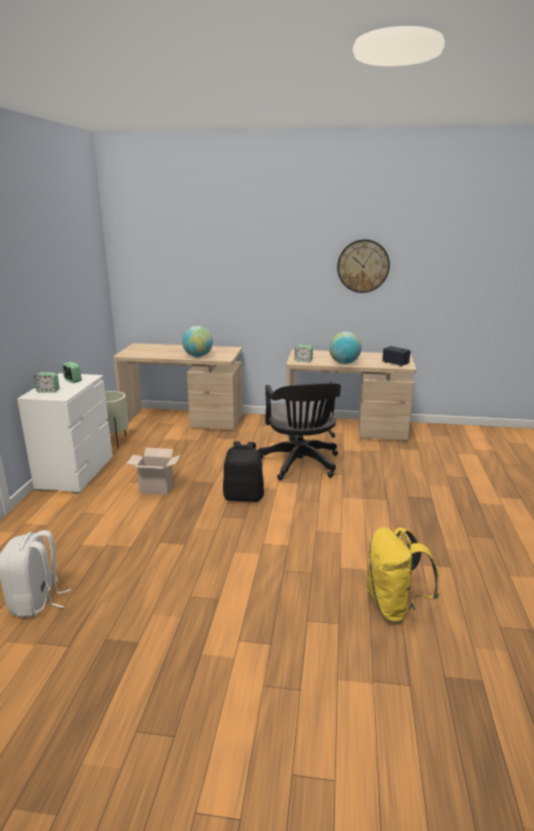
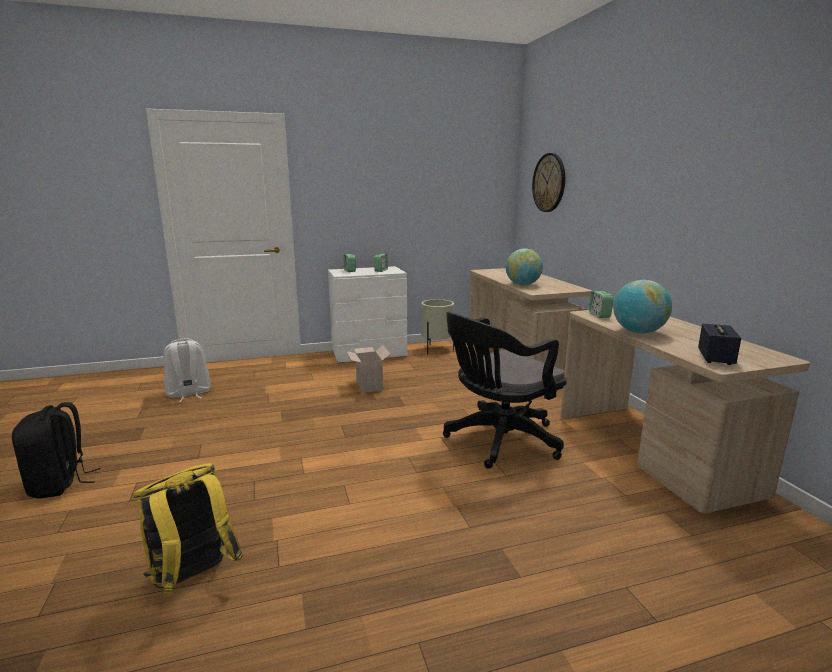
camera: 65 degrees right, 5 degrees down
(244, 496) = (388, 426): black backpack -> black backpack (60, 484)
(363, 266) = (755, 177): wall clock -> wall clock (549, 182)

